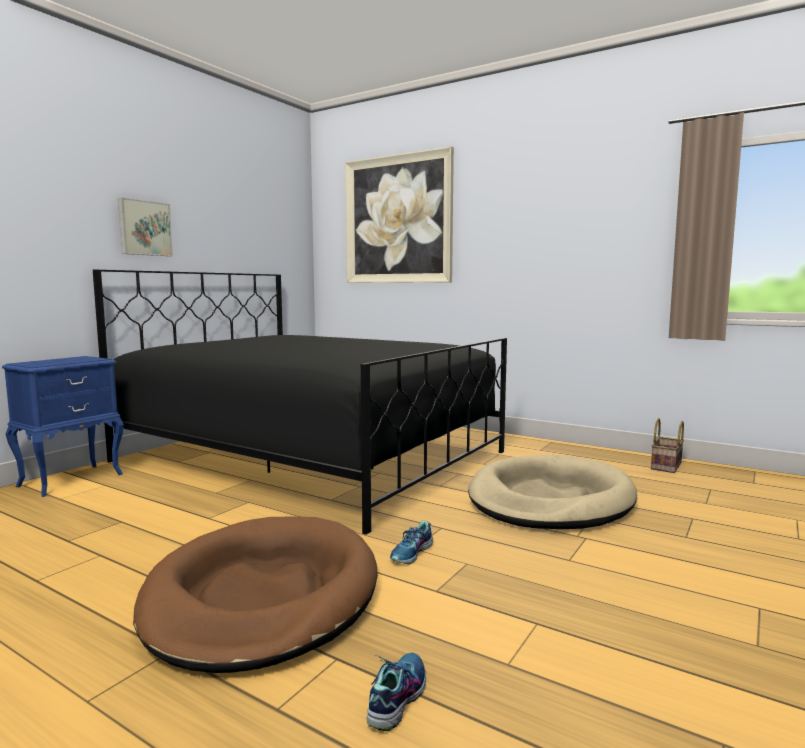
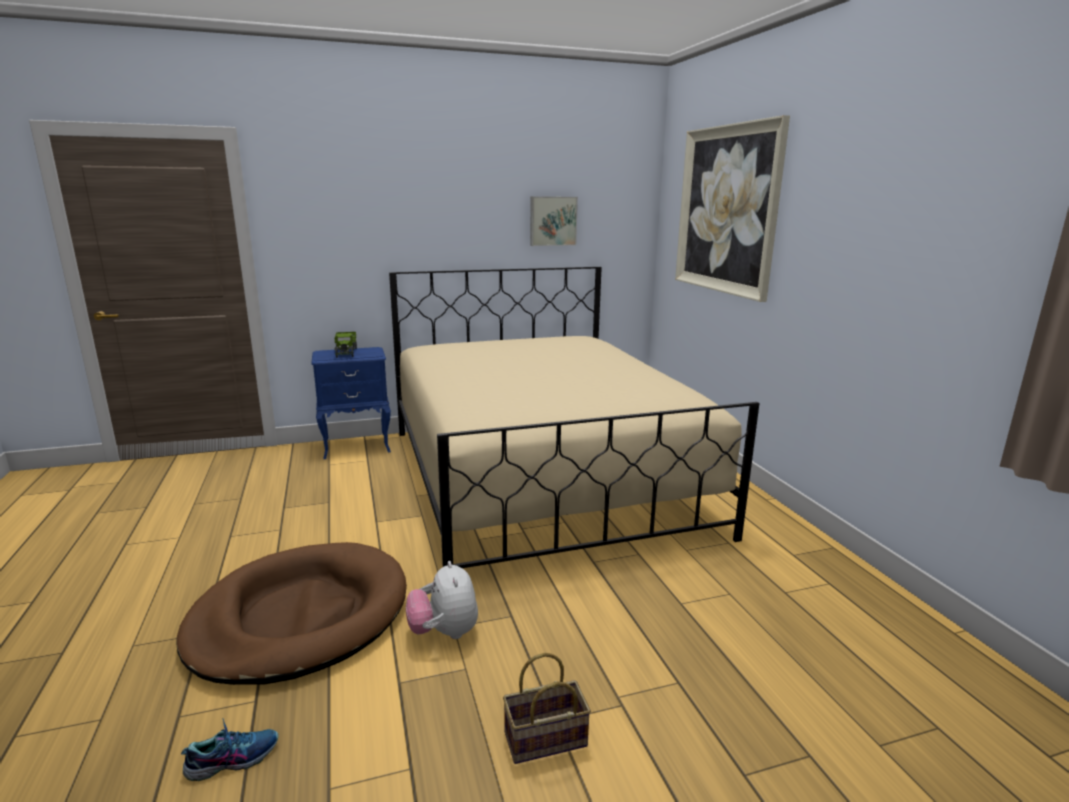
camera: 40 degrees right, 10 degrees up
(55, 360) = (346, 352): none -> toy truck
(144, 228) = (443, 229): picture -> picture (552, 221)
(310, 456) = (540, 478): black bed -> beige bed
(412, 553) = (444, 632): shoe -> plush toy
(550, 500) = (673, 634): beige dog bed -> none
(667, 466) = (940, 657): basket -> basket (544, 741)

